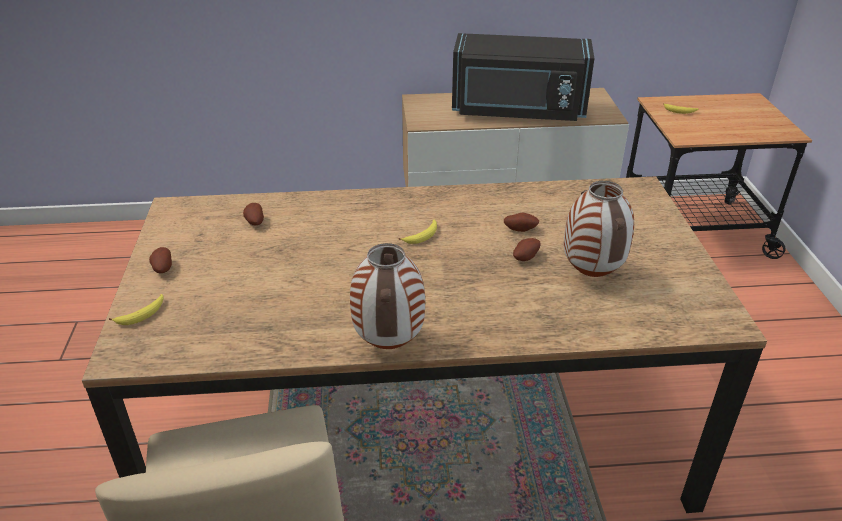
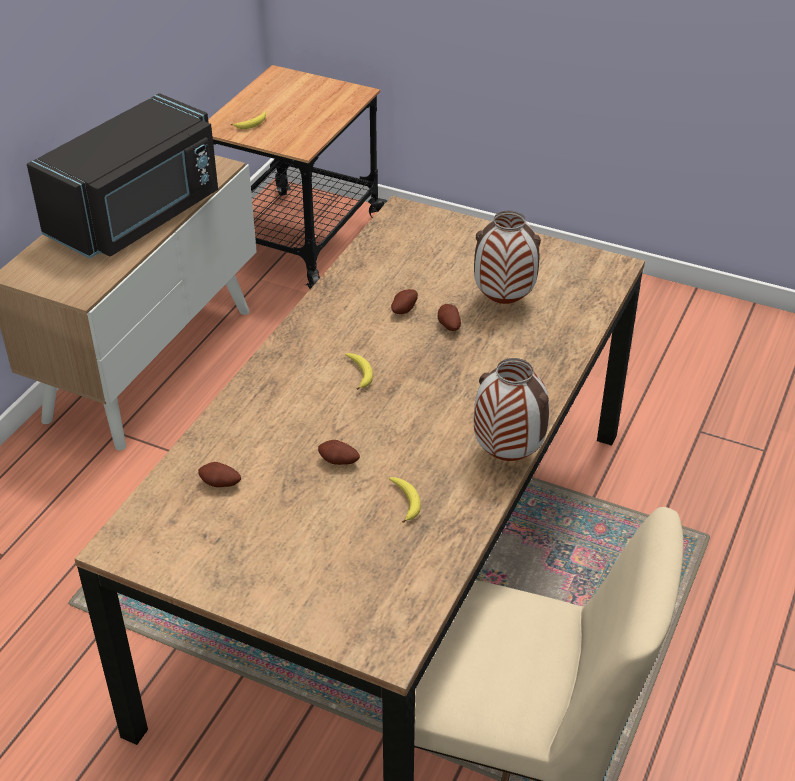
camera: 60 degrees left, 5 degrees up
(142, 315) = (327, 619): banana -> banana (405, 502)
(162, 268) = (250, 584): potato -> potato (338, 462)

